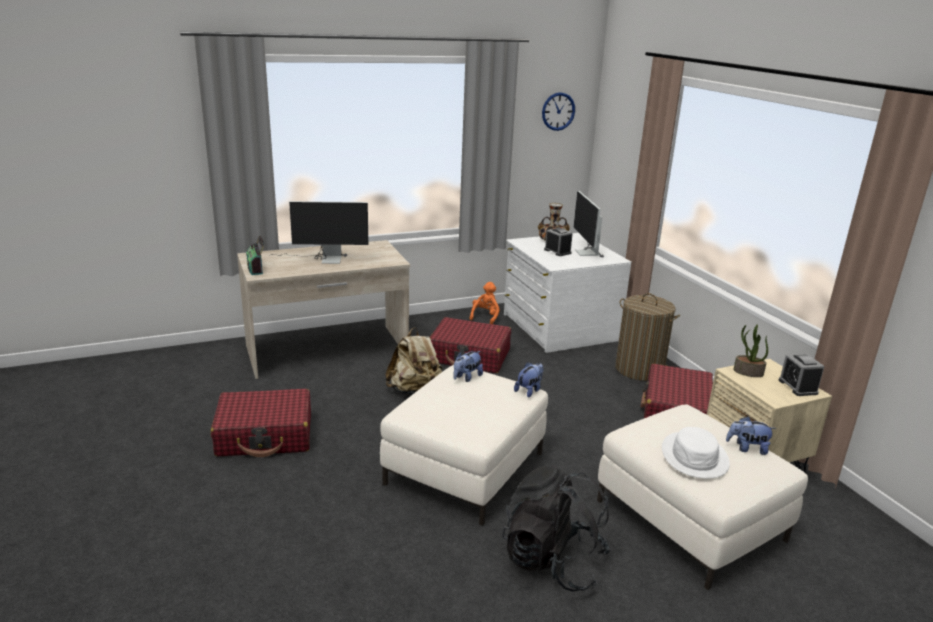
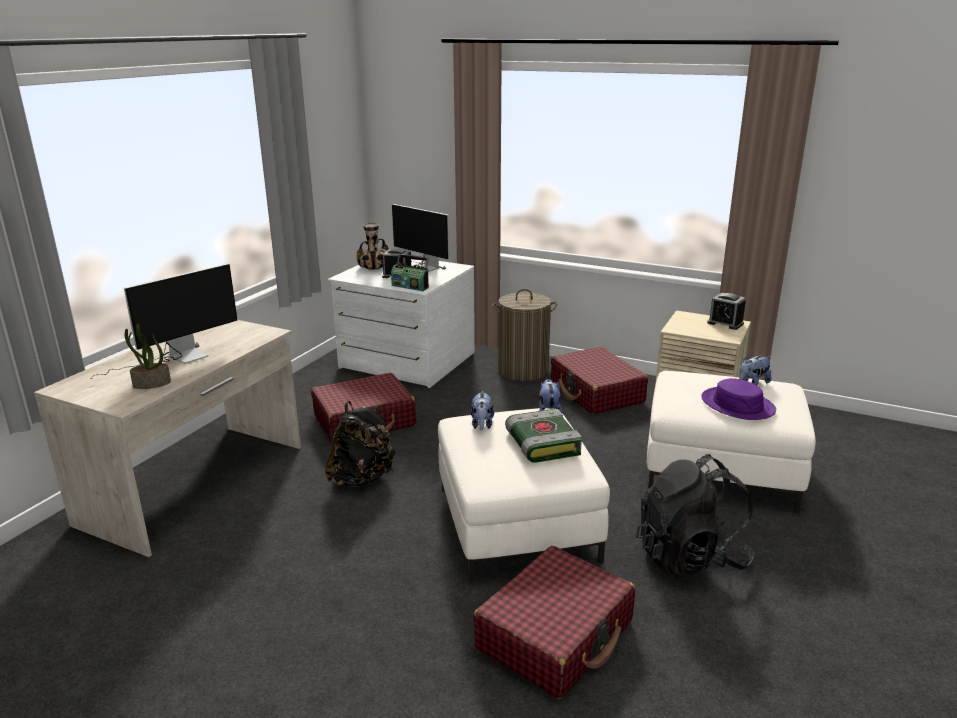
camera: 40 degrees left, 0 degrees up
(256, 268) = (104, 399): radio -> radio (410, 286)
(265, 435) = (265, 610): red suitcase -> red suitcase (555, 635)
(415, 391) = (362, 478): beige backpack -> black backpack
(482, 407) = (541, 444): none -> book
(485, 317) = (323, 377): orange plush toy -> none
(558, 111) = (334, 119): wall clock -> none
(694, 456) = (737, 405): white hat -> purple hat
(747, 372) = (683, 325): potted plant -> potted plant (151, 384)

